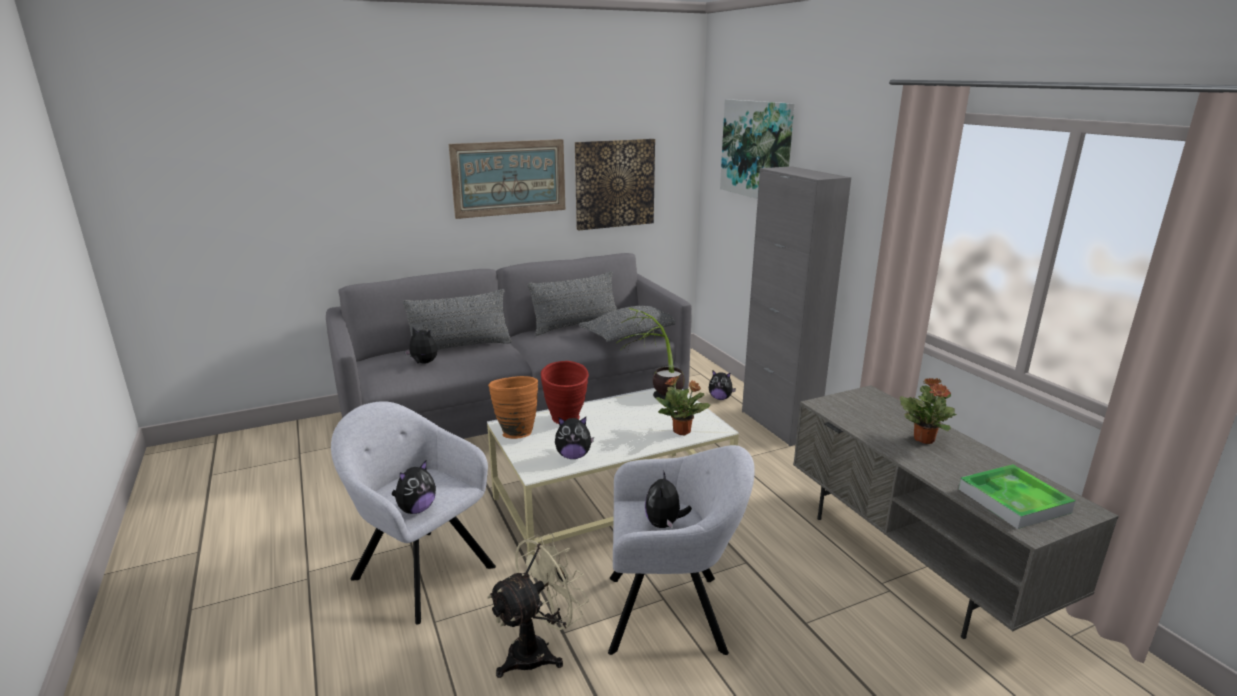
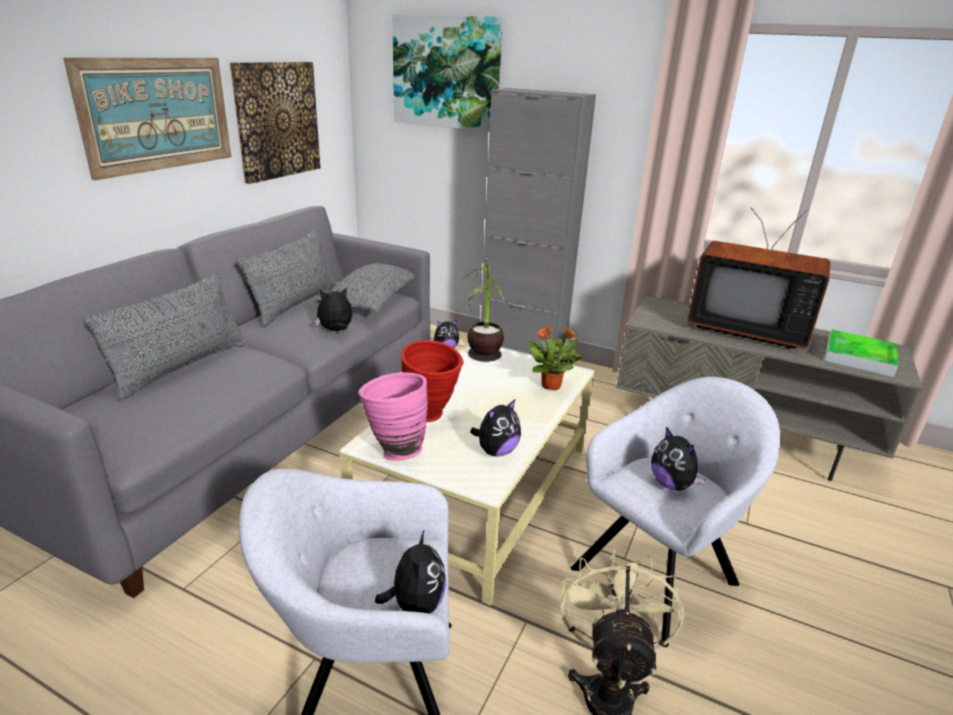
camera: 40 degrees left, 5 degrees up
(423, 363) = (156, 403): plush toy -> plush toy (336, 330)
(515, 432) = (394, 450): orange vase -> pink vase
(924, 439) = (746, 329): potted plant -> television

